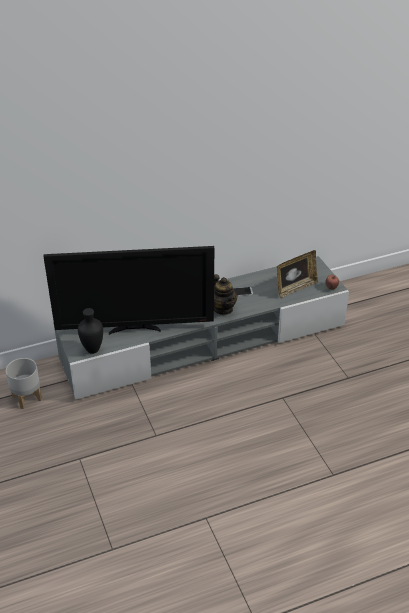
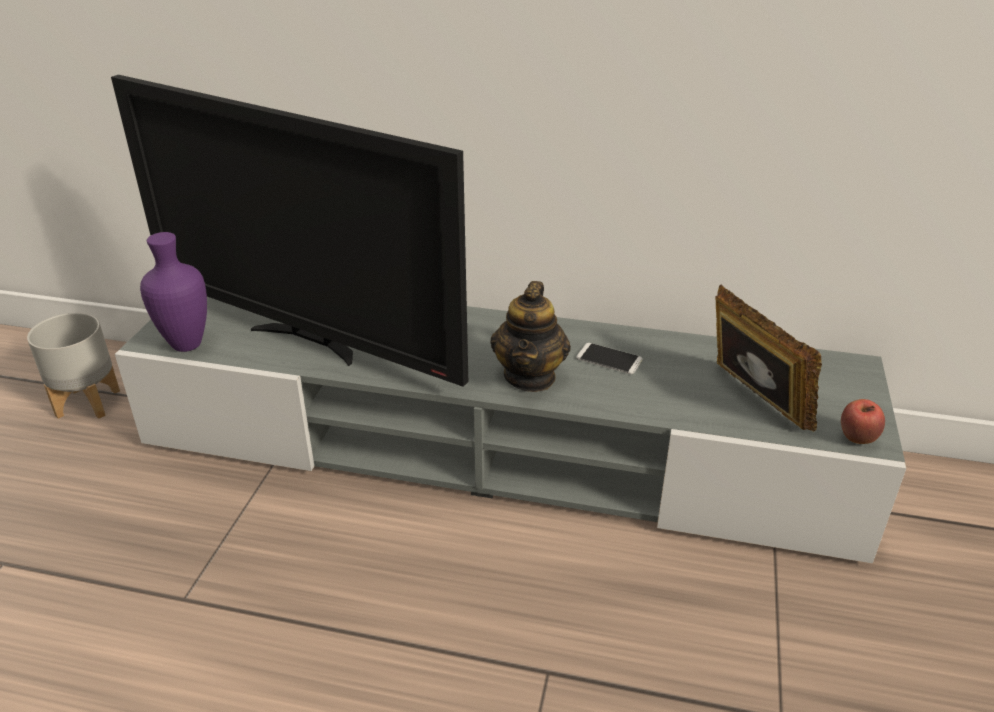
camera: 35 degrees right, 5 degrees down
(93, 350) = (185, 346): black vase -> purple vase
(295, 288) = (753, 401): picture frame -> picture frame turned 120 degrees counterclockwise

